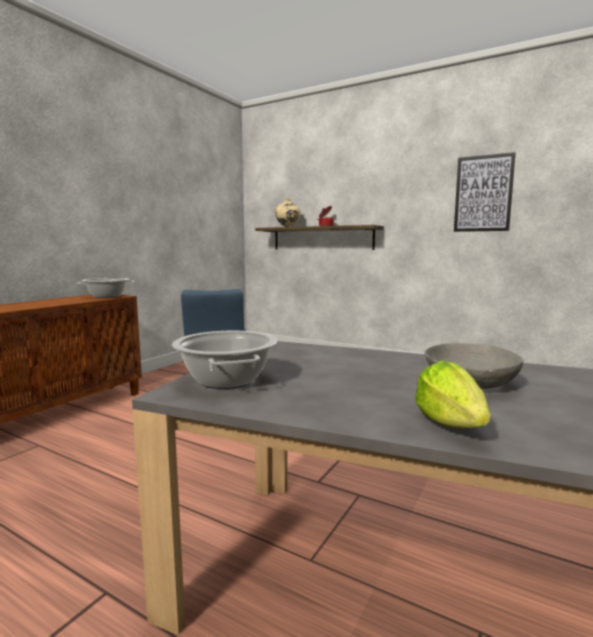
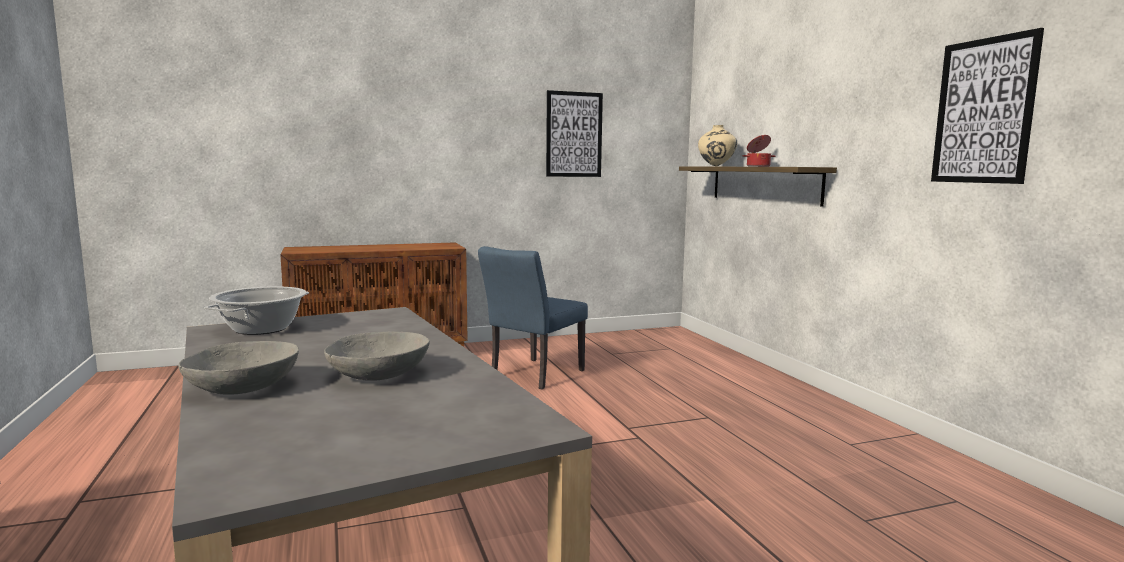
camera: 40 degrees right, 0 degrees up
(107, 297) = (440, 246): cooking pot -> none
(181, 201) = (574, 134): none -> picture
(450, 423) = (244, 387): lettuce -> grey bowl

